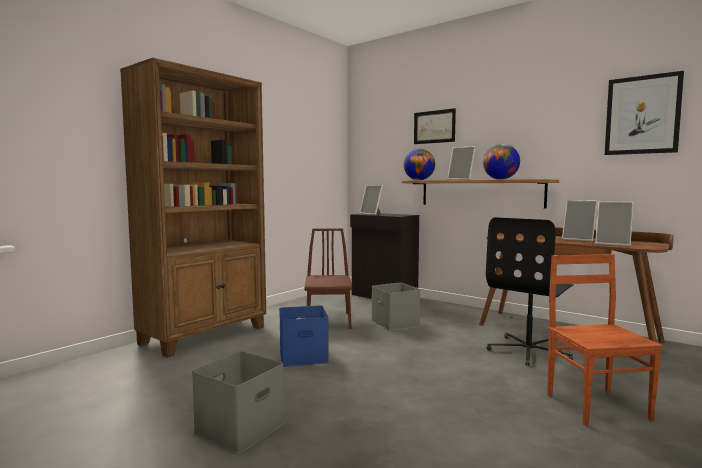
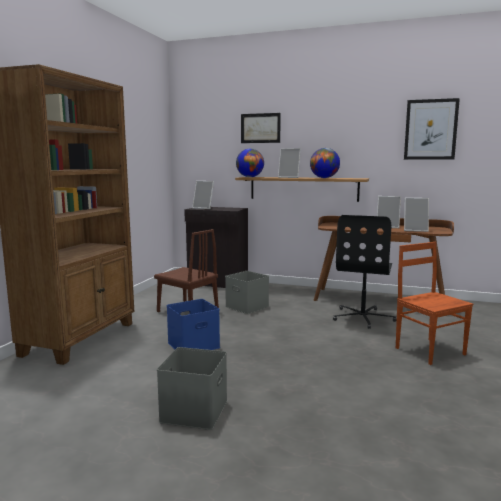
camera: 20 degrees left, 5 degrees up
(328, 321) = (187, 311): brown chair -> brown chair turned 150 degrees clockwise

